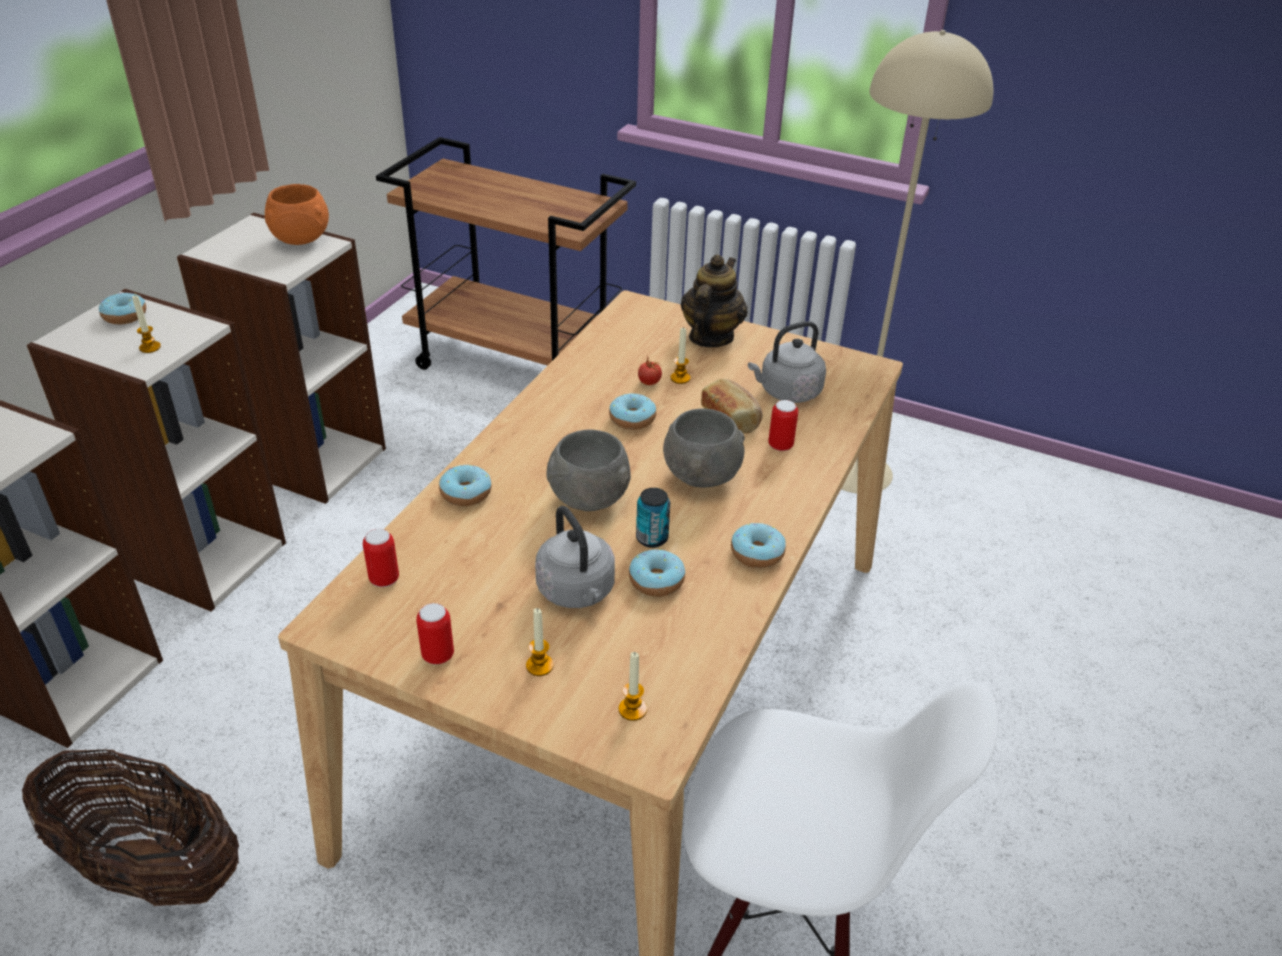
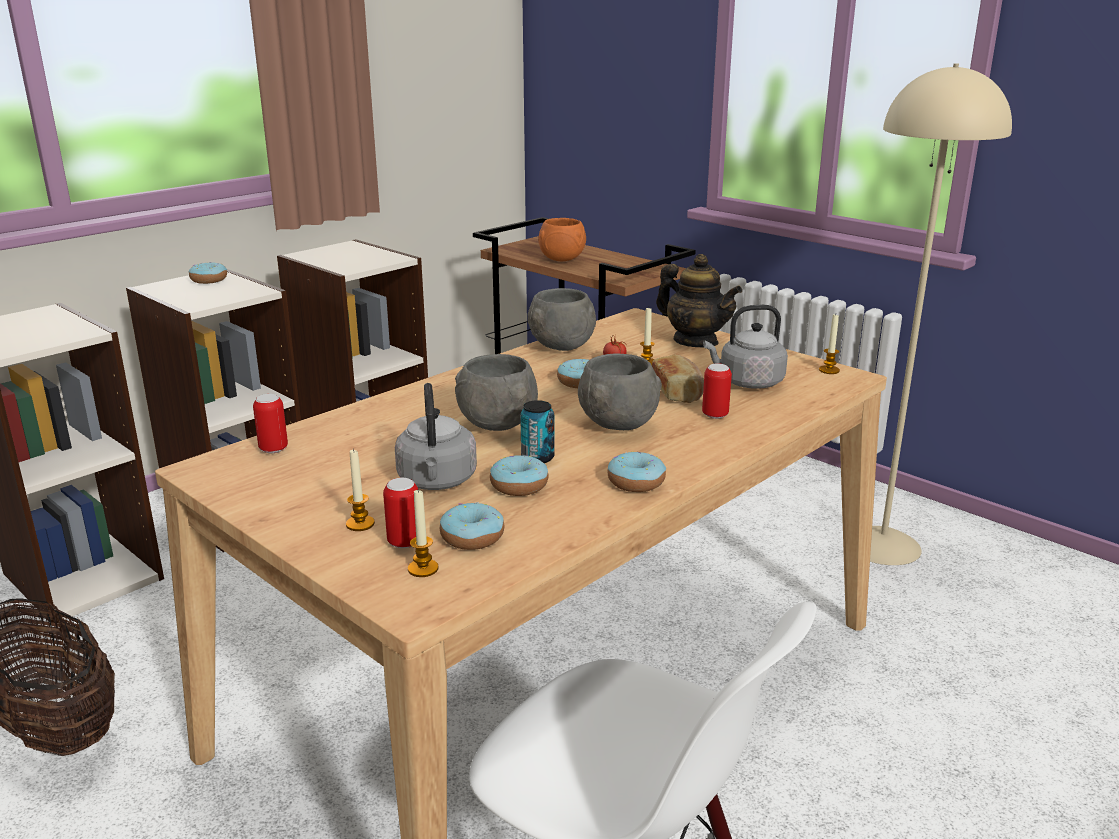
camera: 20 degrees right, 15 degrees down
(150, 347) = (211, 297): candle -> candle (829, 370)
(301, 240) = (378, 254): orange bowl -> orange bowl (562, 260)
(438, 655) = (275, 502): can -> can (404, 542)
(466, 493) = (390, 408): donut -> donut (472, 537)
(584, 368) = (560, 348): none -> grey bowl
(710, 337) = (695, 341): teapot -> teapot turned 90 degrees clockwise

